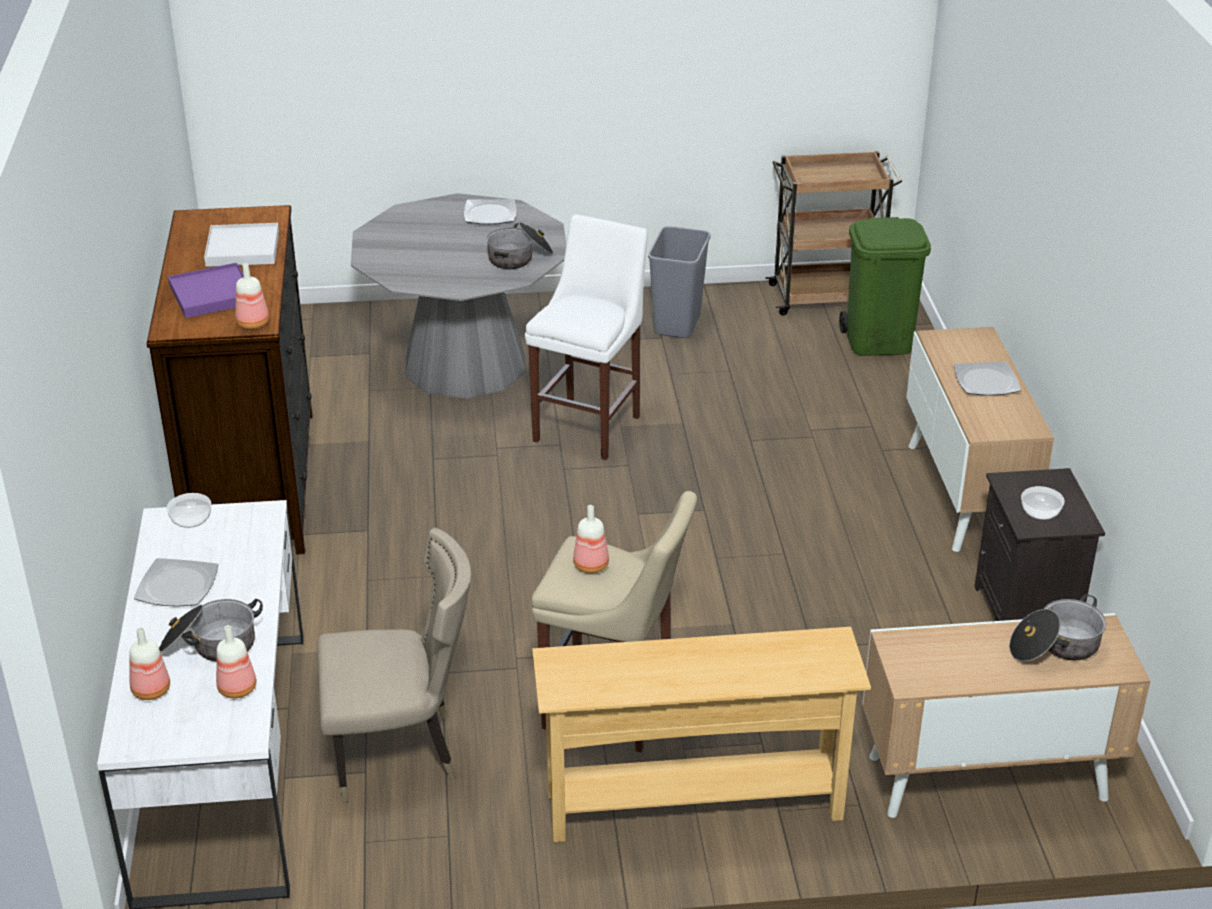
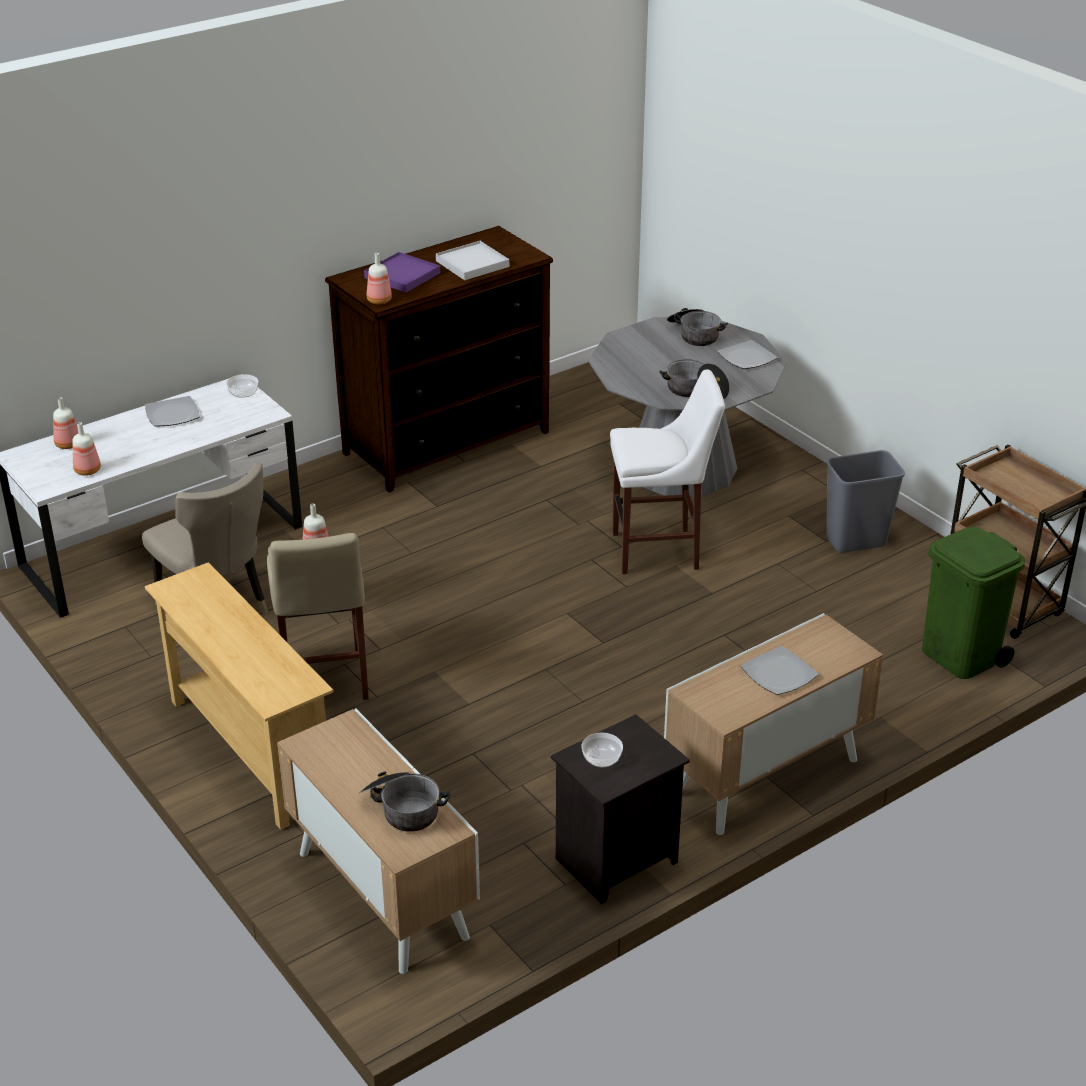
camera: 60 degrees right, 0 degrees up
(210, 645) = (123, 446): cooking pot -> cooking pot (694, 335)

